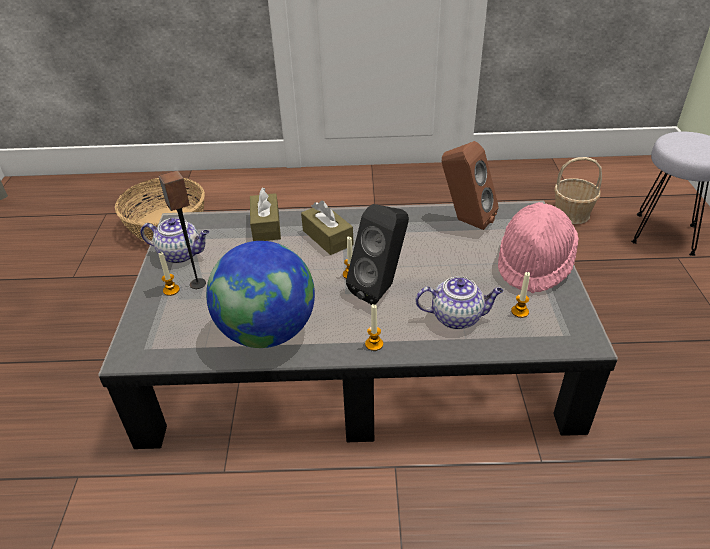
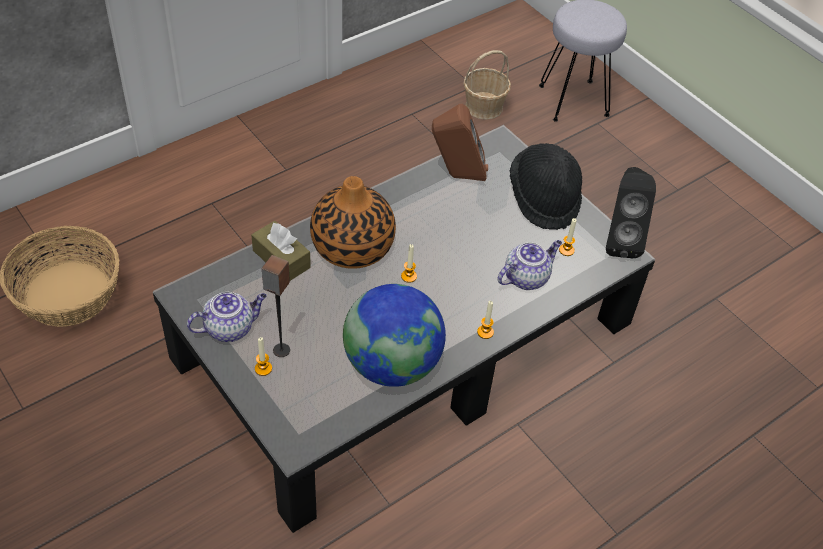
camera: 40 degrees left, 10 degrees up
(327, 238) = (353, 246): brown tissue box -> vase
(381, 289) = (447, 279): black speaker -> black speaker (620, 241)
(534, 264) = (544, 199): pink hat -> black hat

